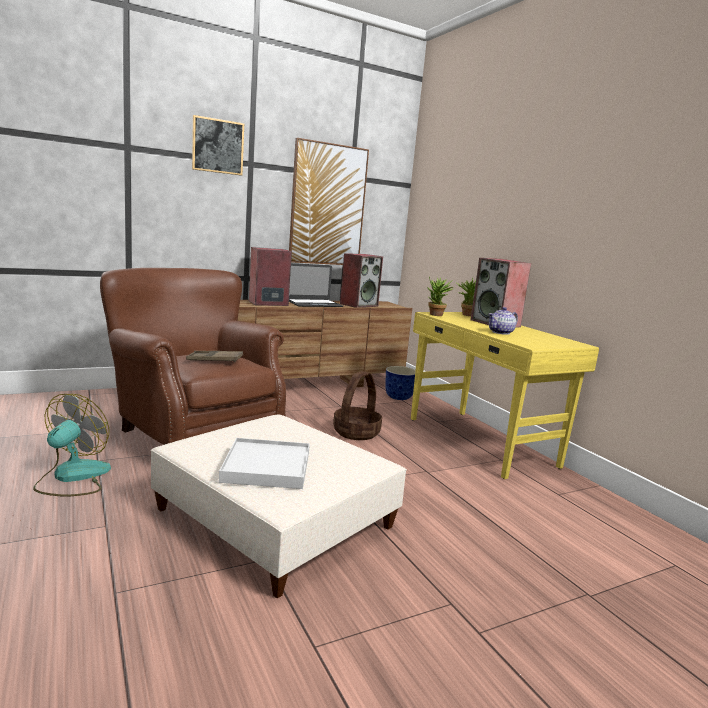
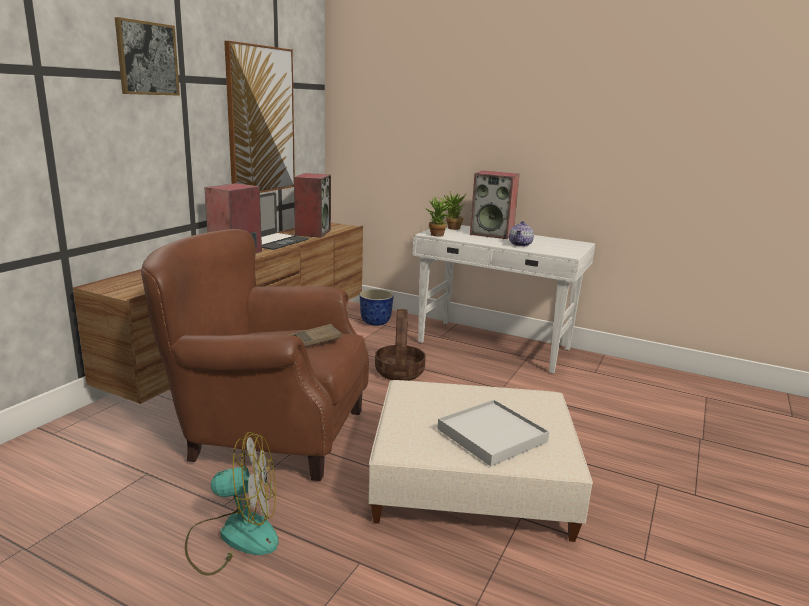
camera: 35 degrees left, 5 degrees up
(72, 477) = (234, 536): fan -> fan turned 105 degrees clockwise
(481, 442) = (495, 346): yellow console table -> white console table

